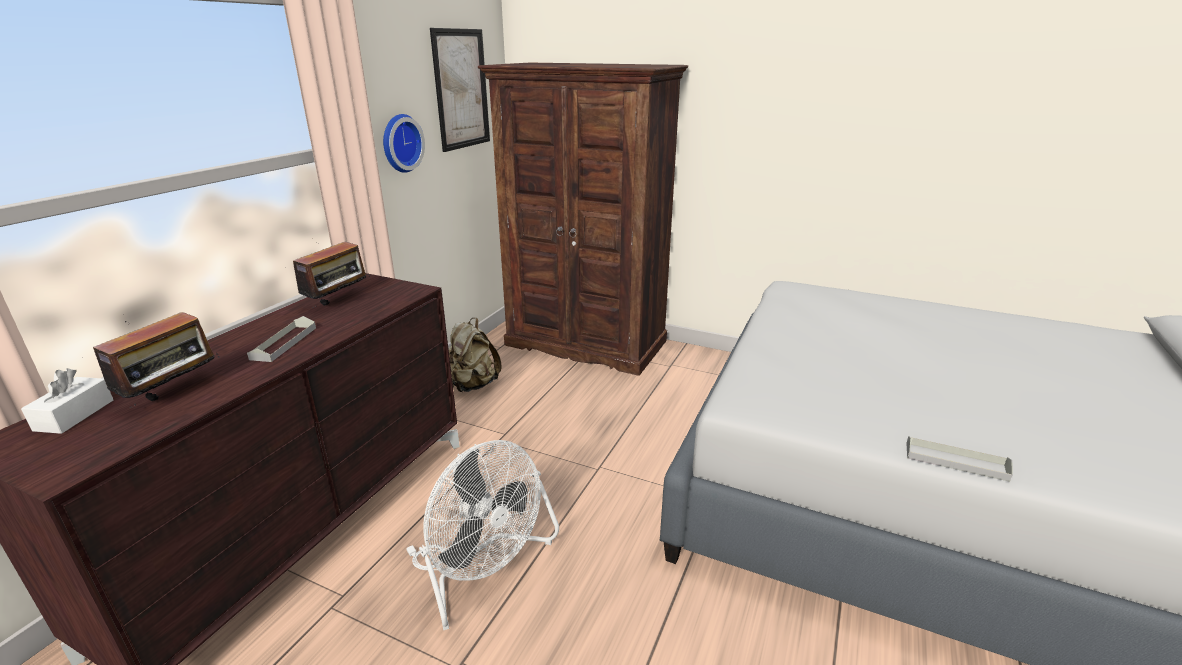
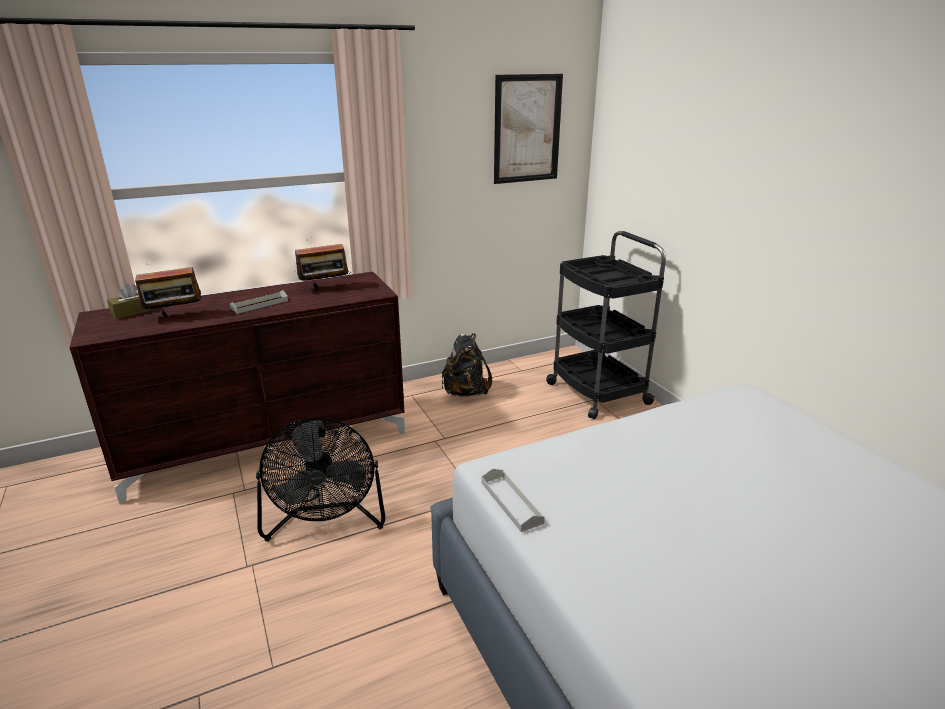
camera: 40 degrees right, 0 degrees up
(74, 415) = (132, 312): white tissue box -> brown tissue box
(399, 143) = (444, 172): wall clock -> none
(472, 385) = (465, 392): beige backpack -> black backpack
(479, 570) = (321, 519): white fan -> black fan
(585, 343) = (596, 393): brown wardrobe -> black cart
(955, 461) = (592, 609): grey tray -> grey tray (511, 502)

